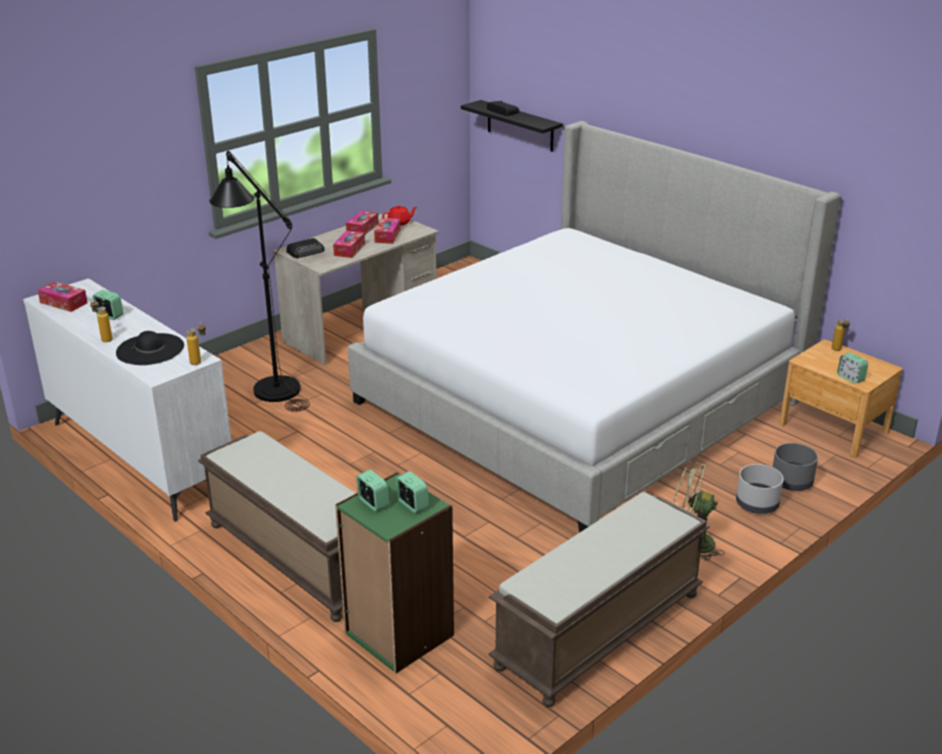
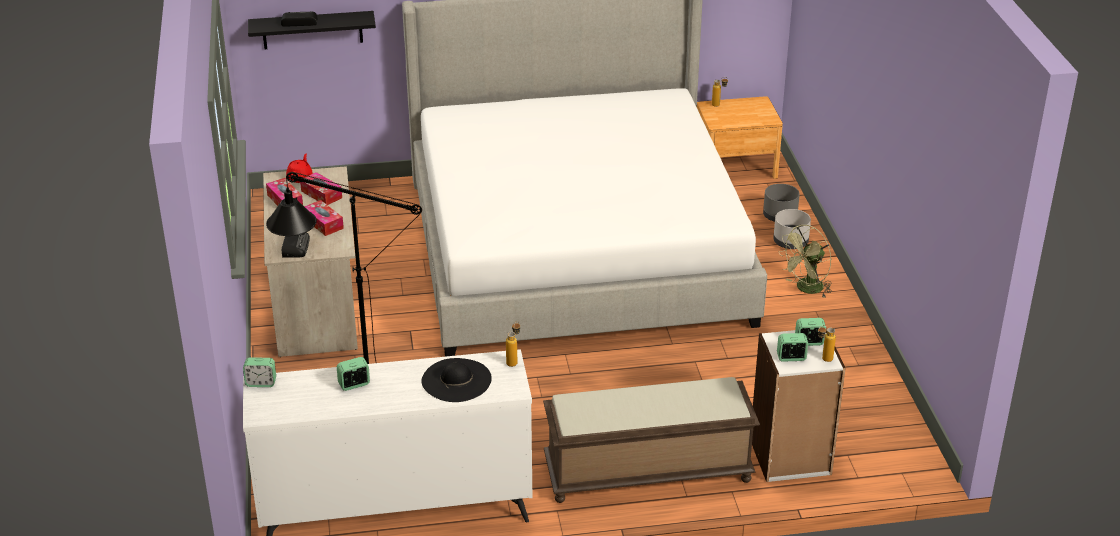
camera: 55 degrees left, 5 degrees up
(63, 303) = (287, 404): tissue box -> none
(104, 339) = (402, 400): bottle -> bottle (823, 360)
(398, 634) = (790, 457): green bookcase -> white bookcase
(599, 632) = (864, 370): brown bench -> none
(850, 378) = (759, 120): alarm clock -> alarm clock (261, 383)

